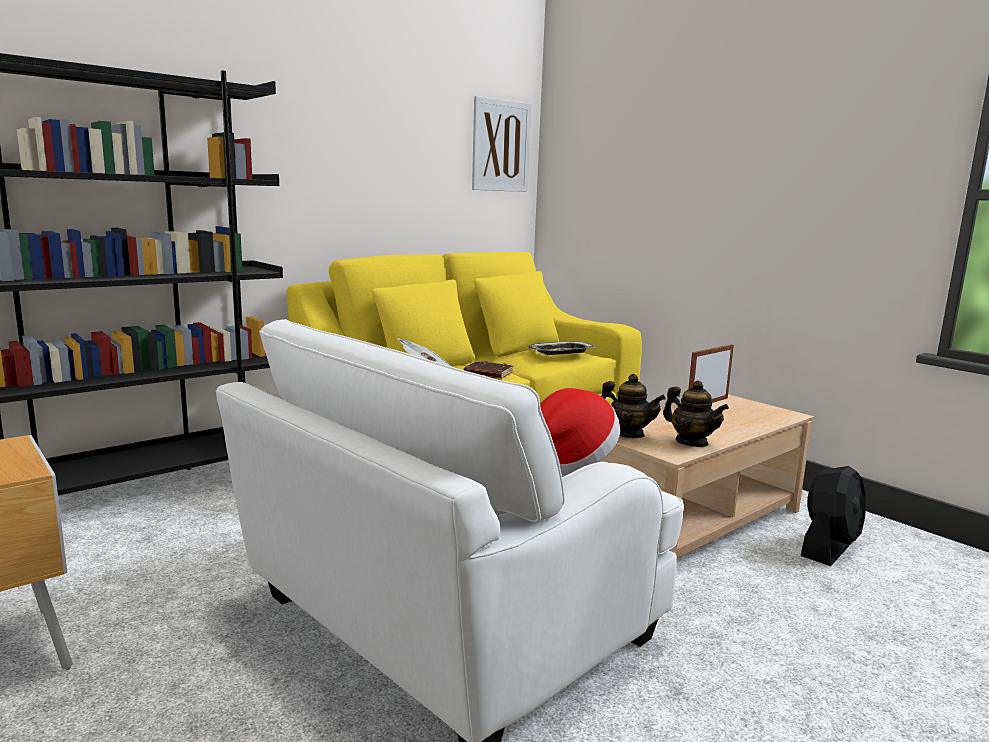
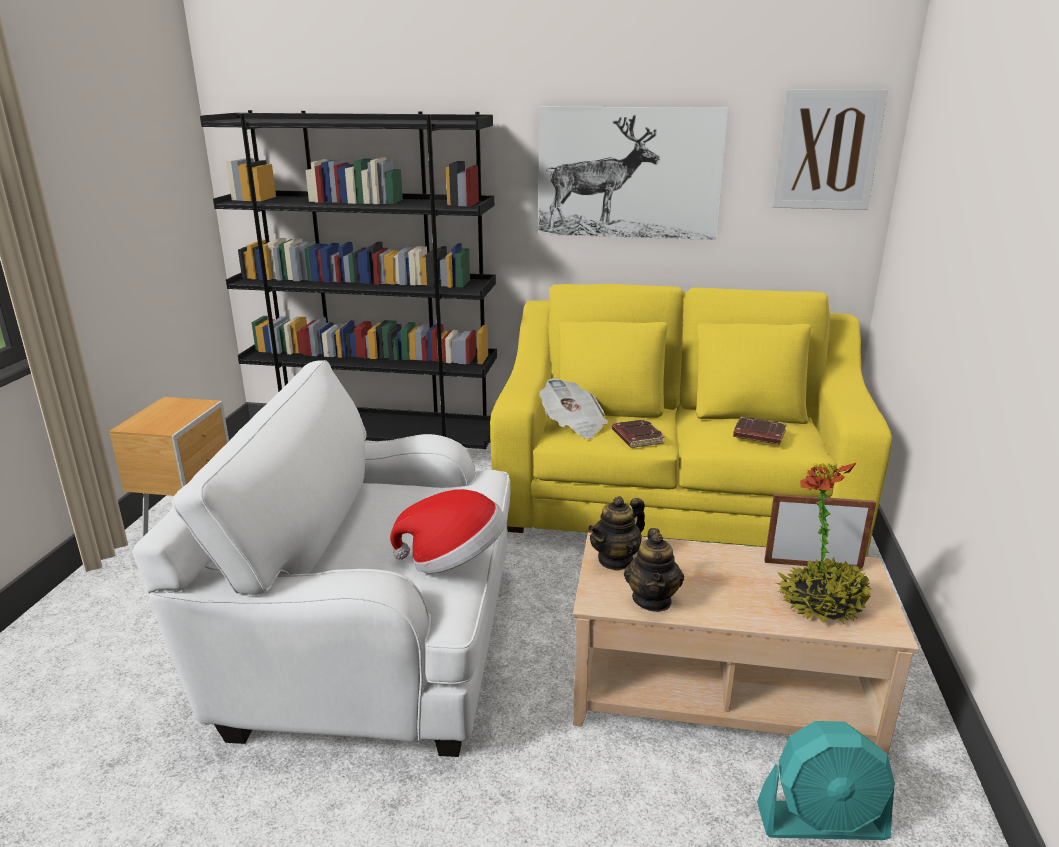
camera: 50 degrees right, 10 degrees up
(369, 157) = (629, 173): none -> picture
(561, 352) = (758, 435): tray -> brown book
(628, 434) = (616, 560): teapot -> teapot turned 60 degrees clockwise
(749, 415) = (821, 604): none -> potted plant
(829, 547) = (822, 822): black fan -> turquoise fan

